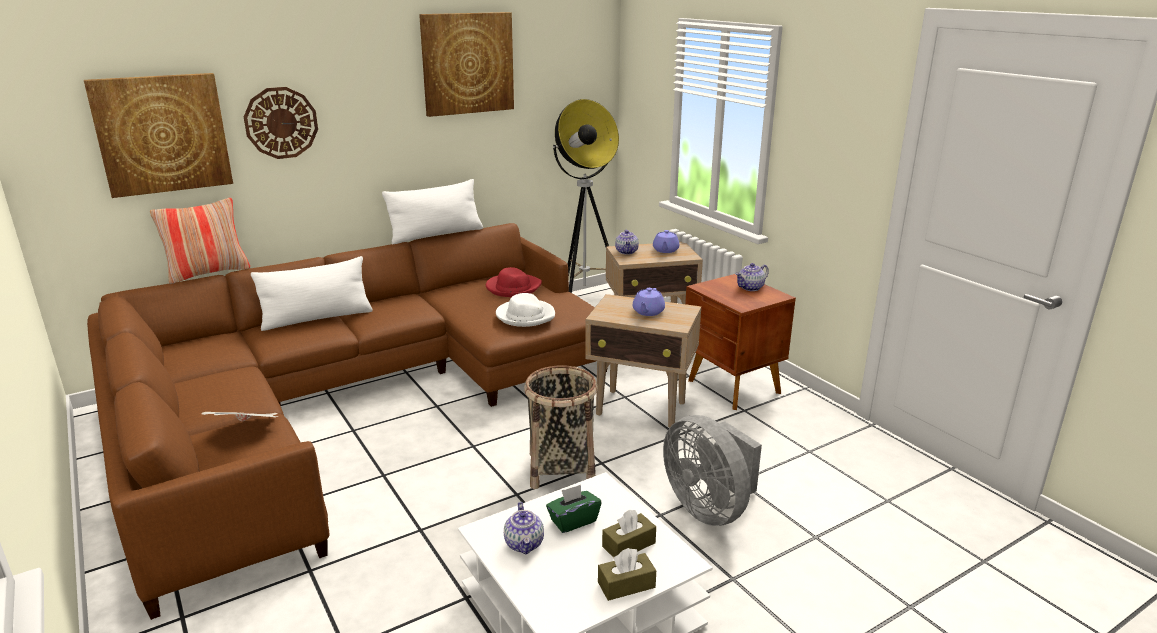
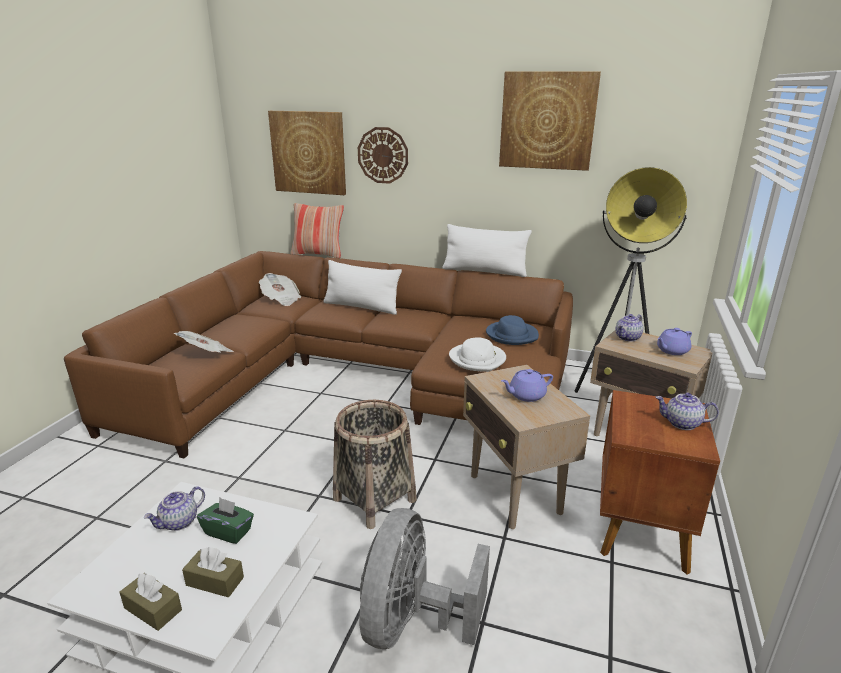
camera: 50 degrees right, 0 degrees up
(198, 347) = (281, 299): none -> newspaper
(513, 287) = (512, 335): red hat -> blue hat

